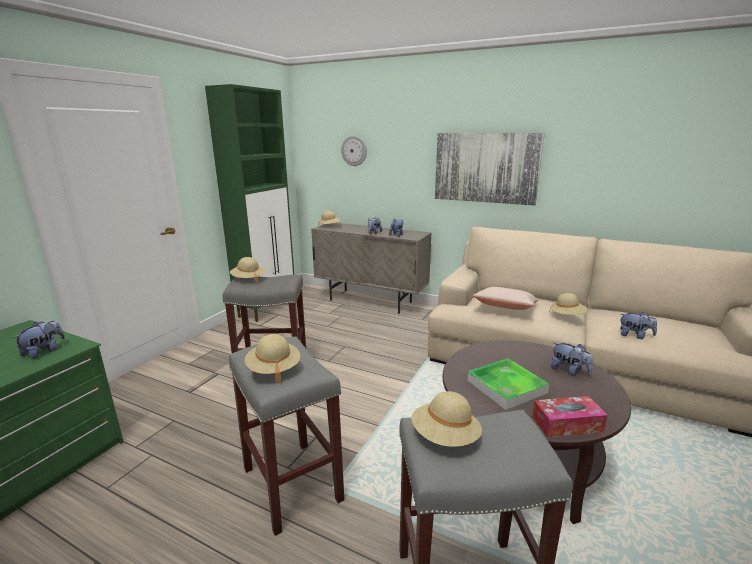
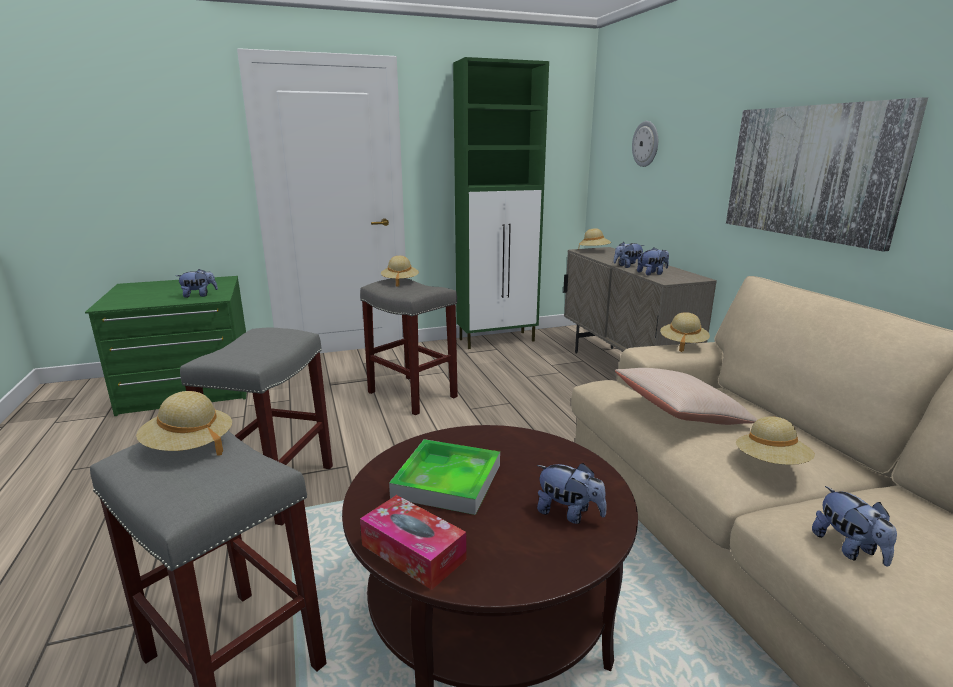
camera: 45 degrees right, 0 degrees up
(273, 369) = (235, 346): beige hat -> beige hat (682, 344)
(569, 371) = (569, 513): plush toy -> plush toy turned 60 degrees counterclockwise

